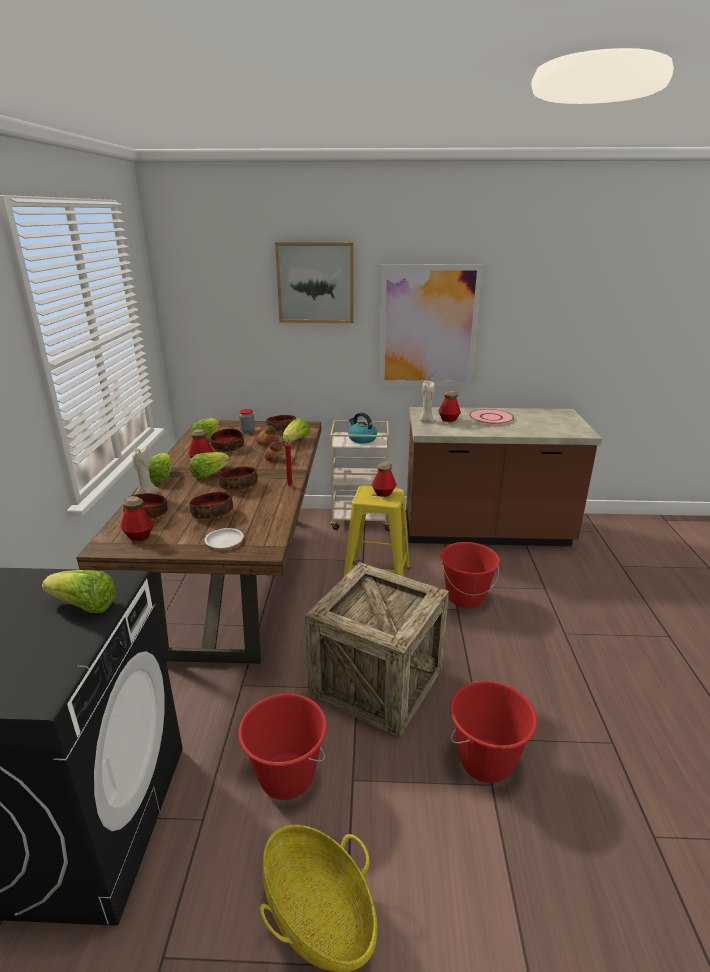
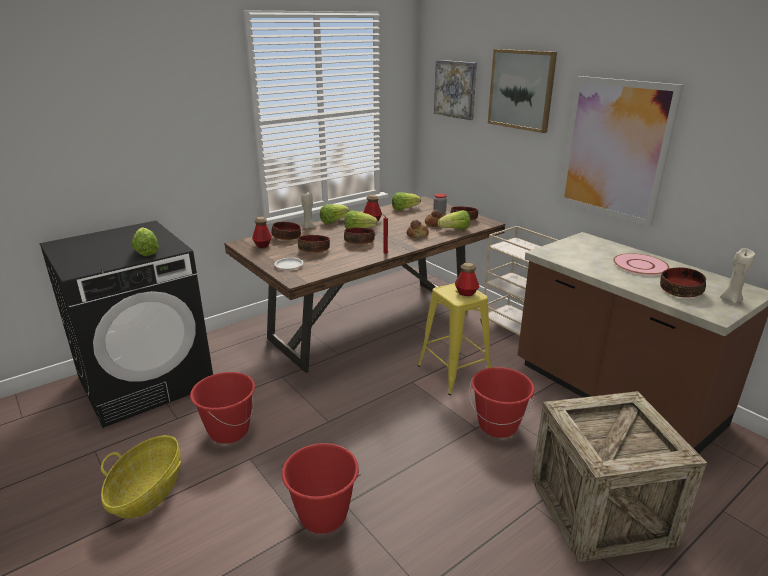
camera: 50 degrees right, 0 degrees up
(221, 290) = (456, 89): none -> picture
(227, 447) = (404, 218): bowl -> bowl (680, 290)
(361, 439) = (525, 249): kettle -> none
(377, 682) = (344, 427): crate -> crate (600, 510)
(426, 421) = (566, 246): beige candle -> beige candle (730, 300)
(448, 419) = (590, 252): bottle -> none

